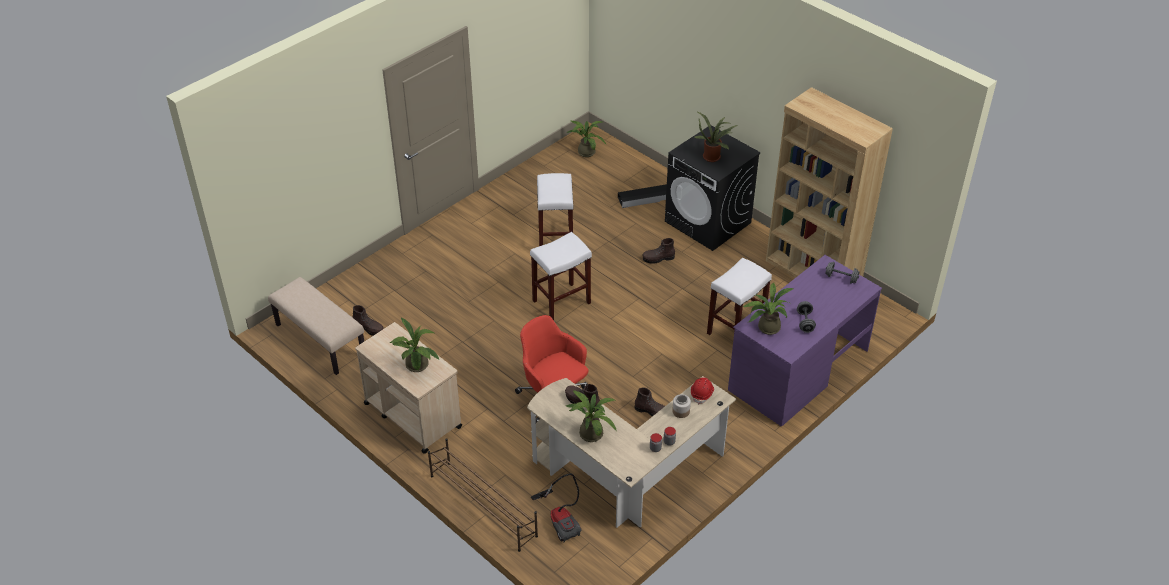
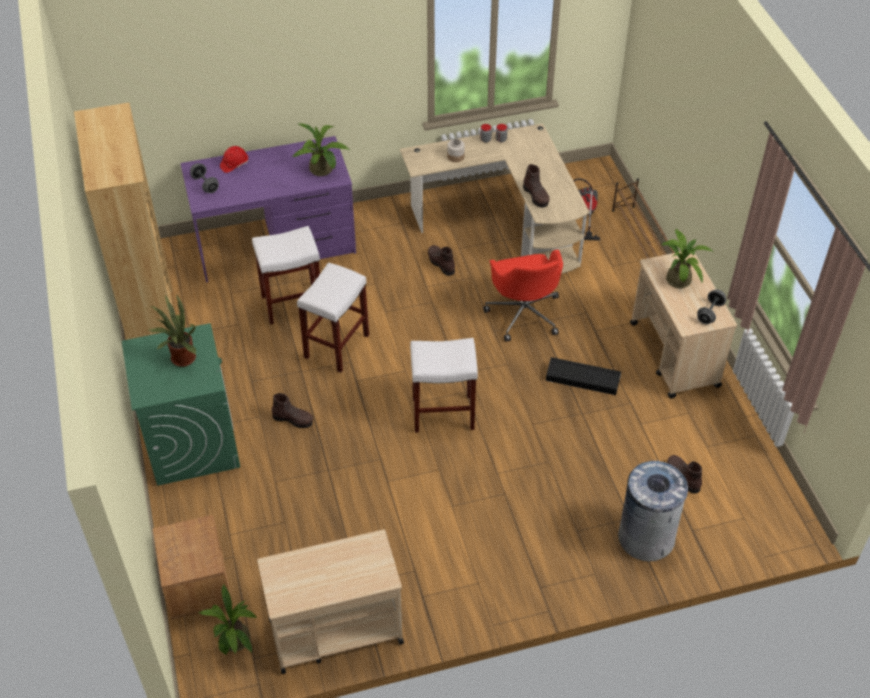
camera: 150 degrees left, 5 degrees up
(319, 340) = (747, 487): beige bench -> none
(378, 284) = (646, 537): none -> grey trash can
(537, 174) = (334, 630): none -> beige cart
(555, 239) = (389, 503): white stool -> white stool (336, 347)
(590, 431) = (546, 171): potted plant -> none
(630, 164) = (197, 585): none -> brown nightstand
(645, 198) = (230, 514): black storage box -> black storage box (582, 379)
(702, 393) = (424, 162): red hard hat -> red hard hat (234, 164)
(708, 222) = (192, 442): black washing machine -> green washing machine
(805, 322) = (284, 161): grey dumbbell -> grey dumbbell (710, 313)

